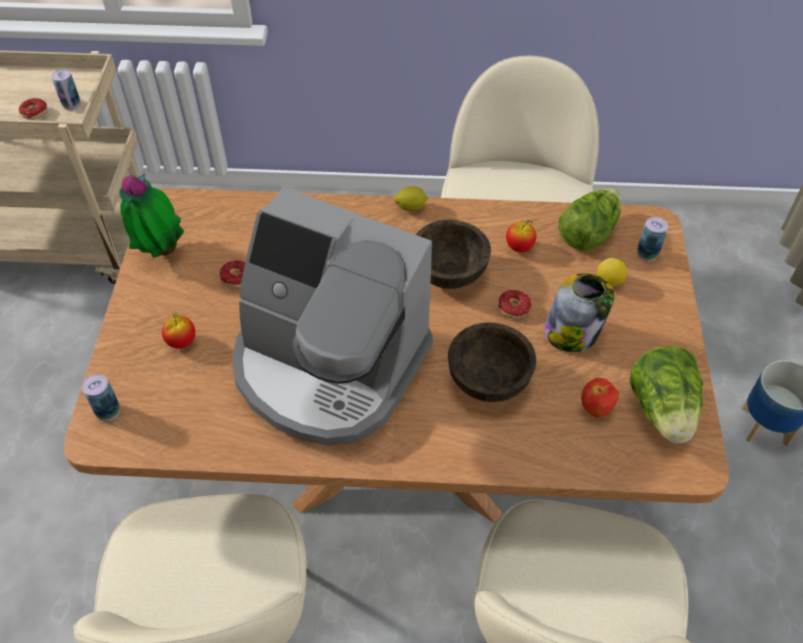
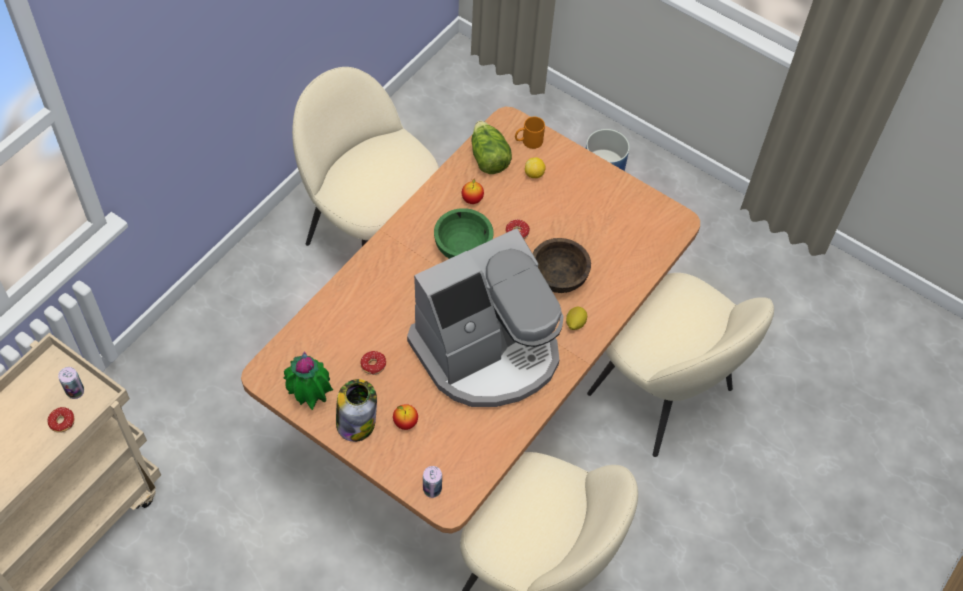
camera: 60 degrees left, 5 degrees up
(410, 207) = (390, 234): lemon -> lemon (575, 323)
(449, 273) = (463, 248): brown bowl -> green bowl
(572, 332) = (556, 216): jar -> jar (356, 422)
(596, 409) = (614, 240): apple -> none
(647, 254) = (528, 142): can -> orange mug
(662, 410) = (637, 212): lettuce -> none

